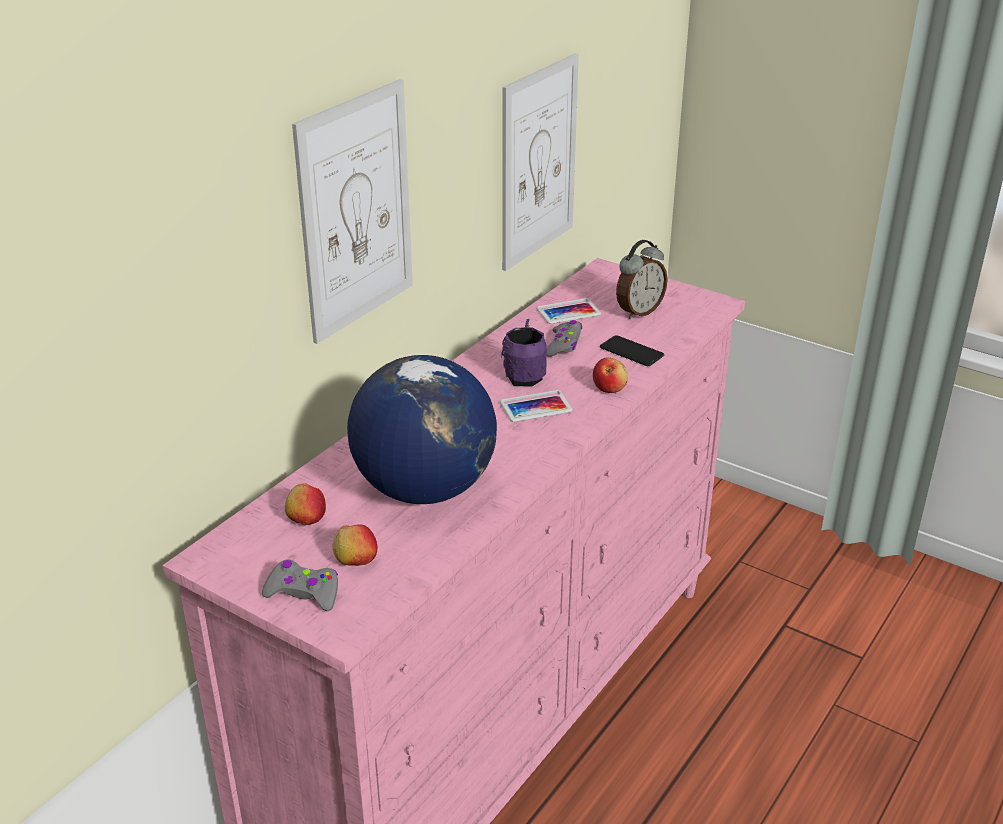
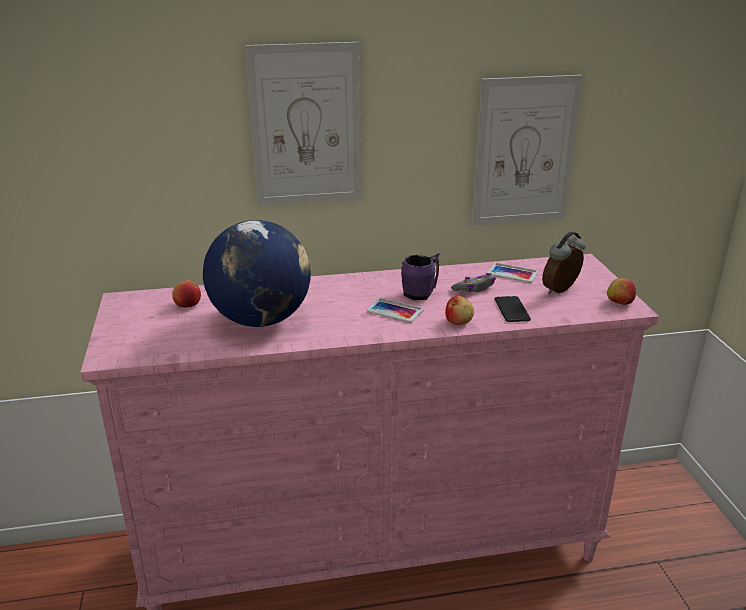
camera: 45 degrees right, 5 degrees down
(303, 592) = (124, 334): grey game controller -> none
(355, 560) = (170, 333): apple -> apple (619, 302)
(638, 311) = (561, 291): alarm clock -> alarm clock turned 135 degrees clockwise

